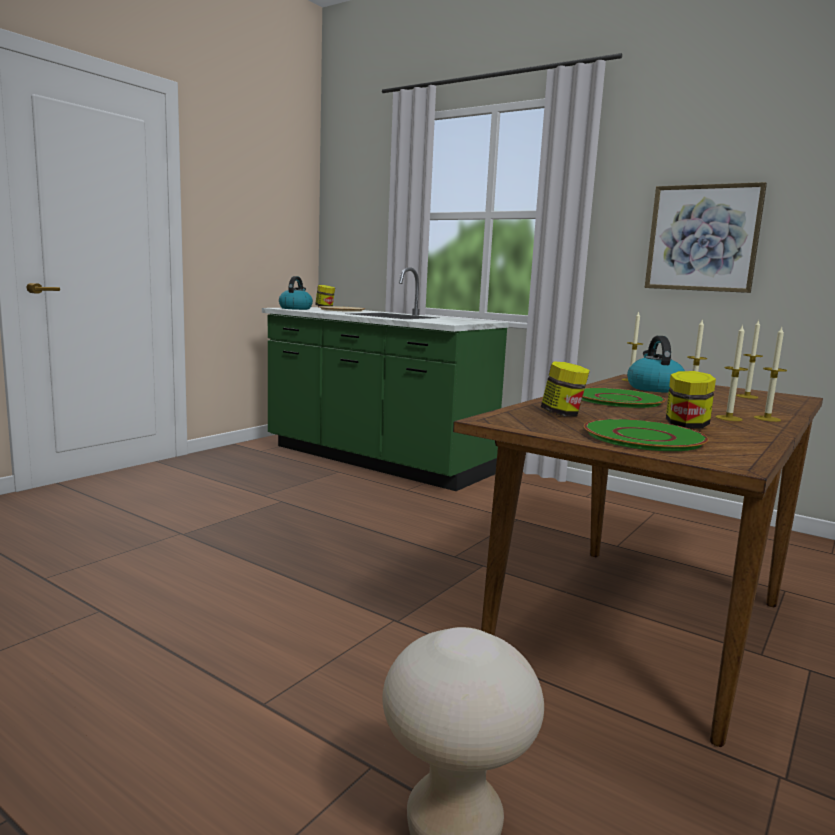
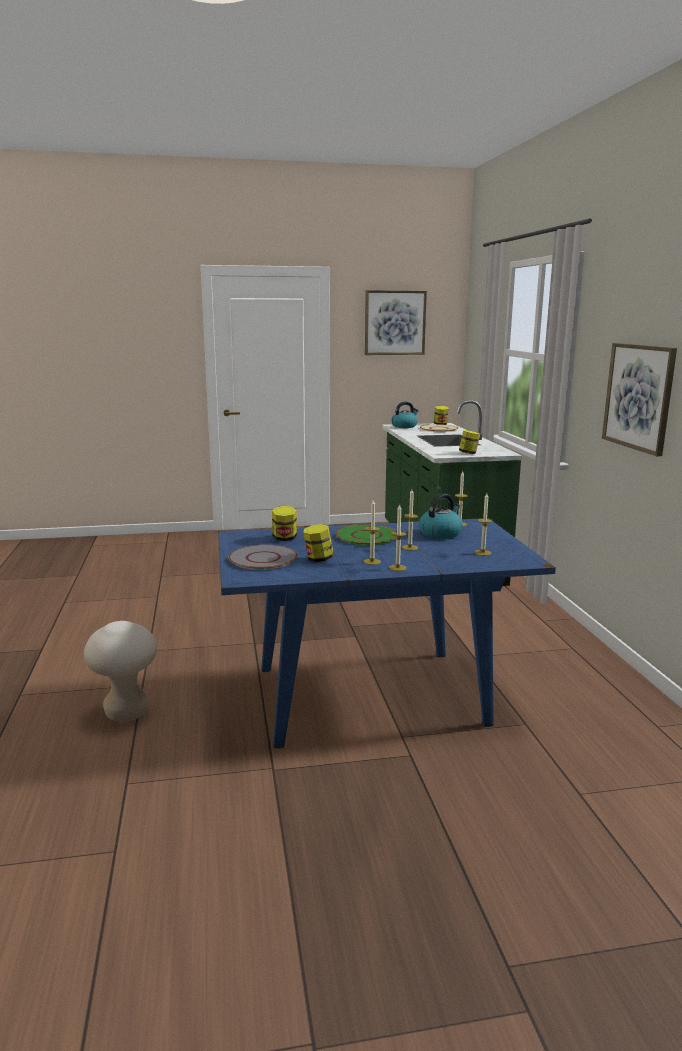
camera: 45 degrees right, 5 degrees up
(254, 178) = (395, 323): none -> picture
(463, 322) = (468, 453): none -> jar
(641, 623) = (371, 695): brown dining table -> blue dining table
(643, 437) = (263, 558): green plate -> grey plate

